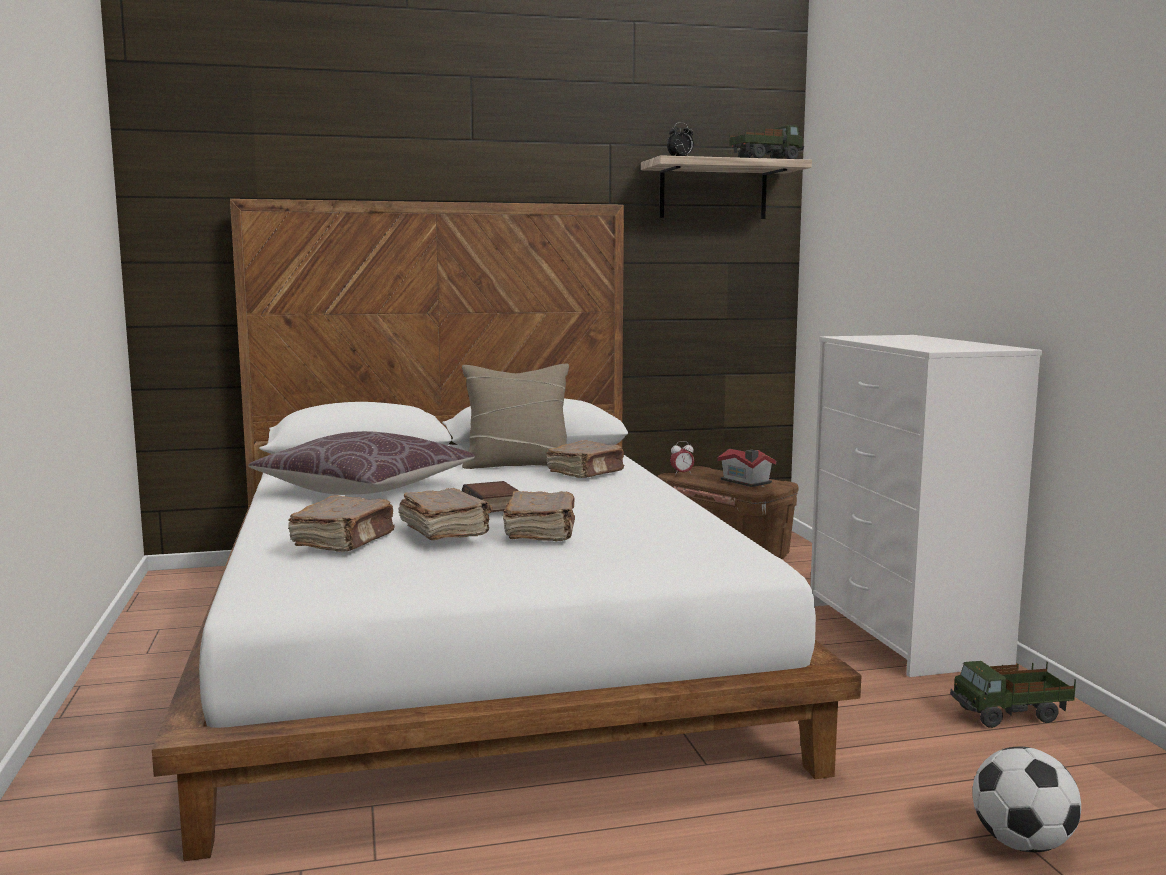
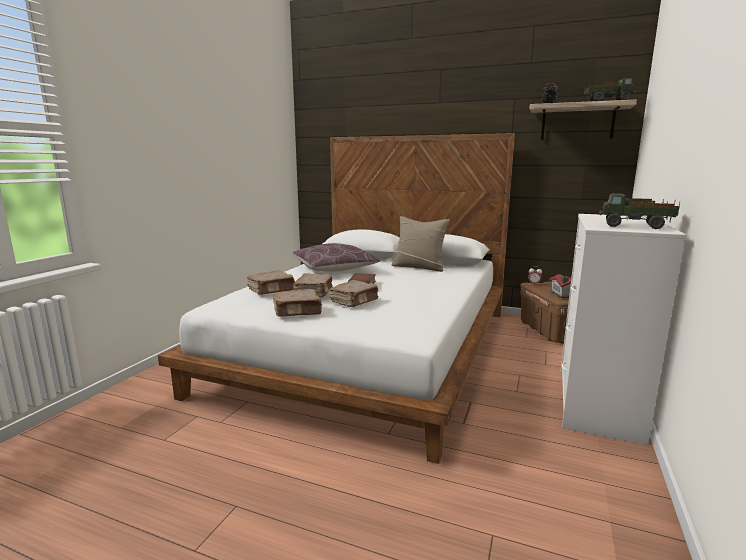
camera: 35 degrees right, 5 degrees up
(586, 473) = (438, 276): brown book -> brown book (298, 312)
(1011, 715) = (596, 472): toy truck -> toy truck (635, 226)
(1022, 844) = (488, 544): football -> none

